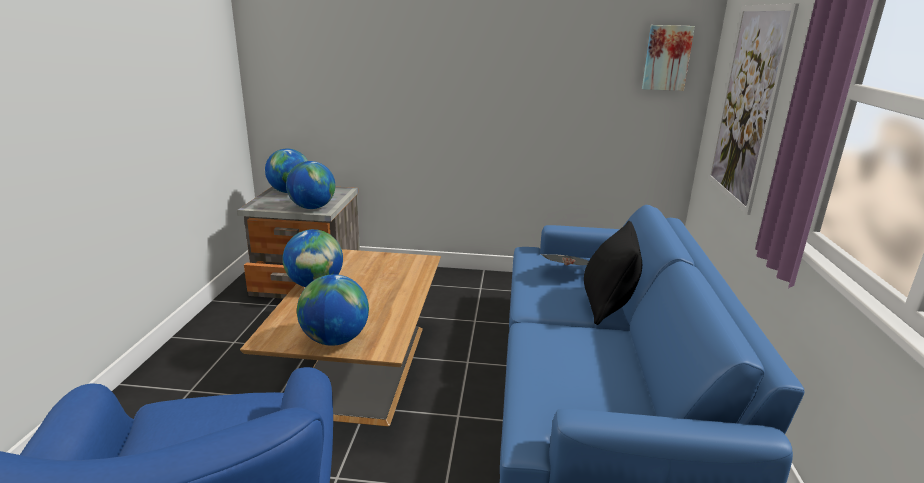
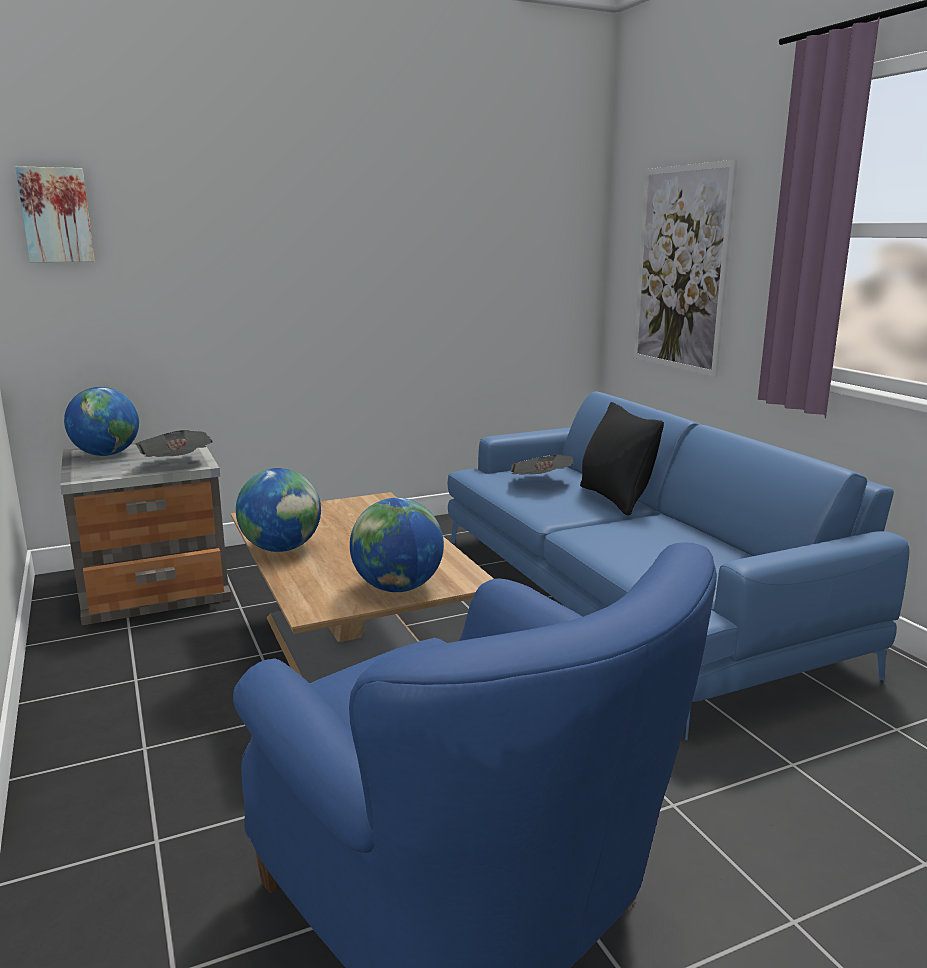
camera: 30 degrees left, 5 degrees down
(312, 208) = (177, 464): globe -> newspaper
(666, 58) = (561, 231): picture -> picture (56, 215)

